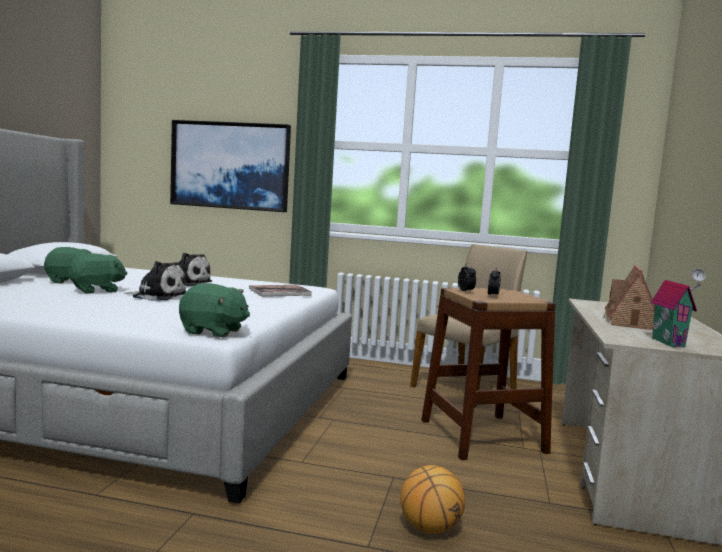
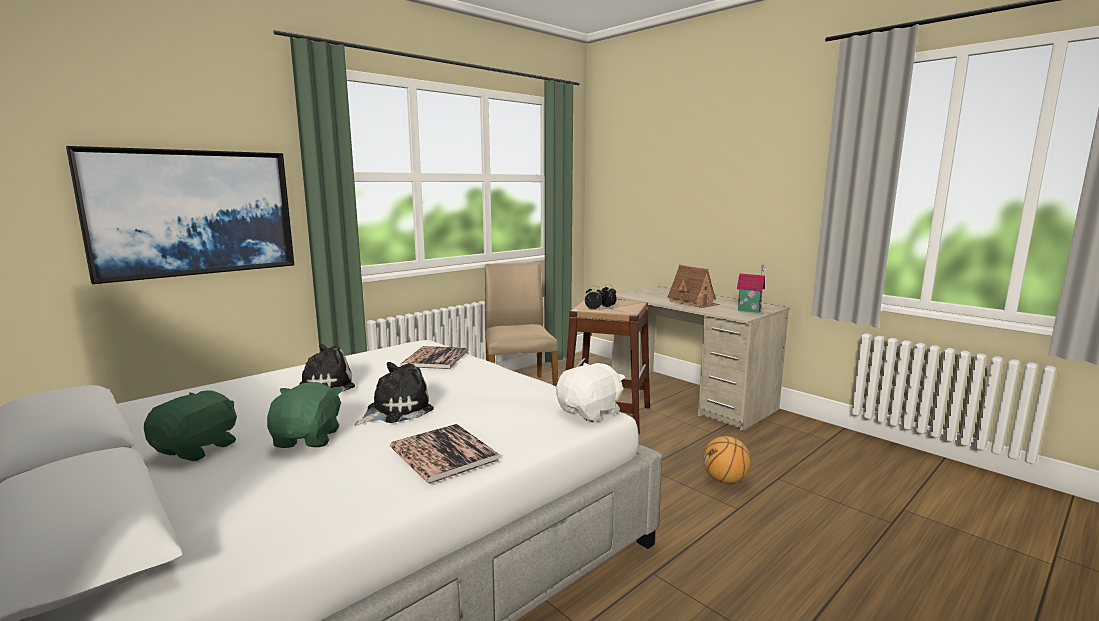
camera: 55 degrees left, 5 degrees up
(89, 310) = (443, 454): none -> book
(213, 331) = (590, 412): green plush toy -> white plush toy

